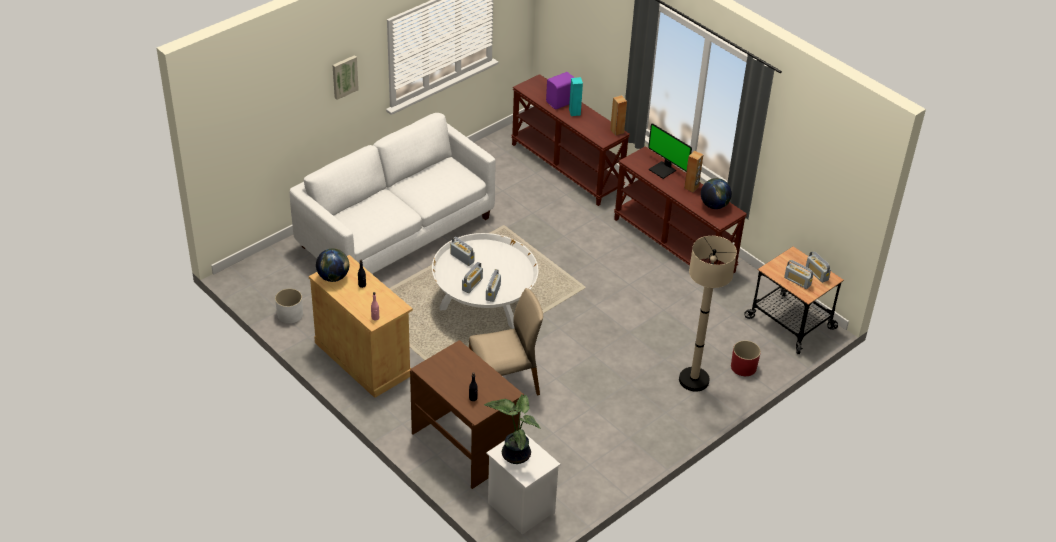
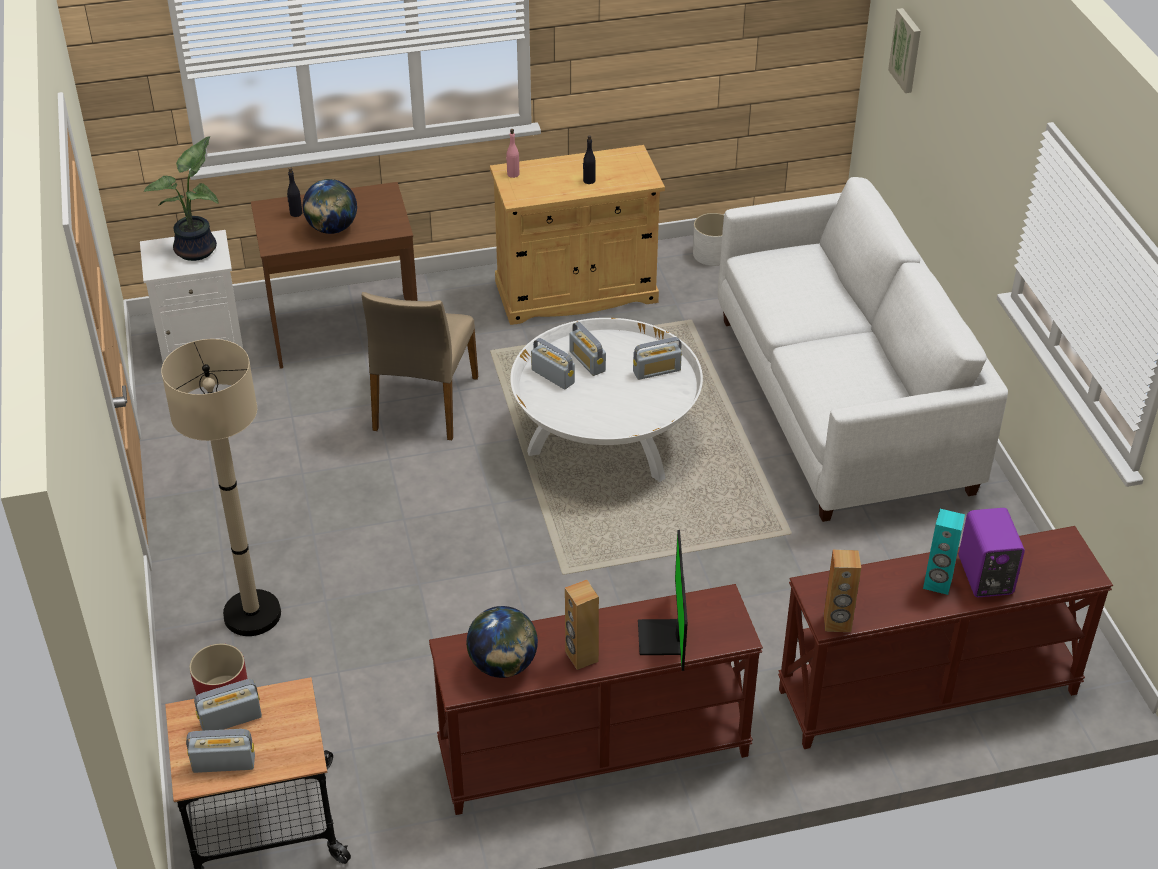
camera: 120 degrees right, 0 degrees up
(333, 277) = (624, 162): globe -> globe (332, 229)
(344, 76) = (987, 137): picture -> picture (907, 50)
(663, 170) = (664, 639): monitor -> monitor turned 75 degrees counterclockwise

